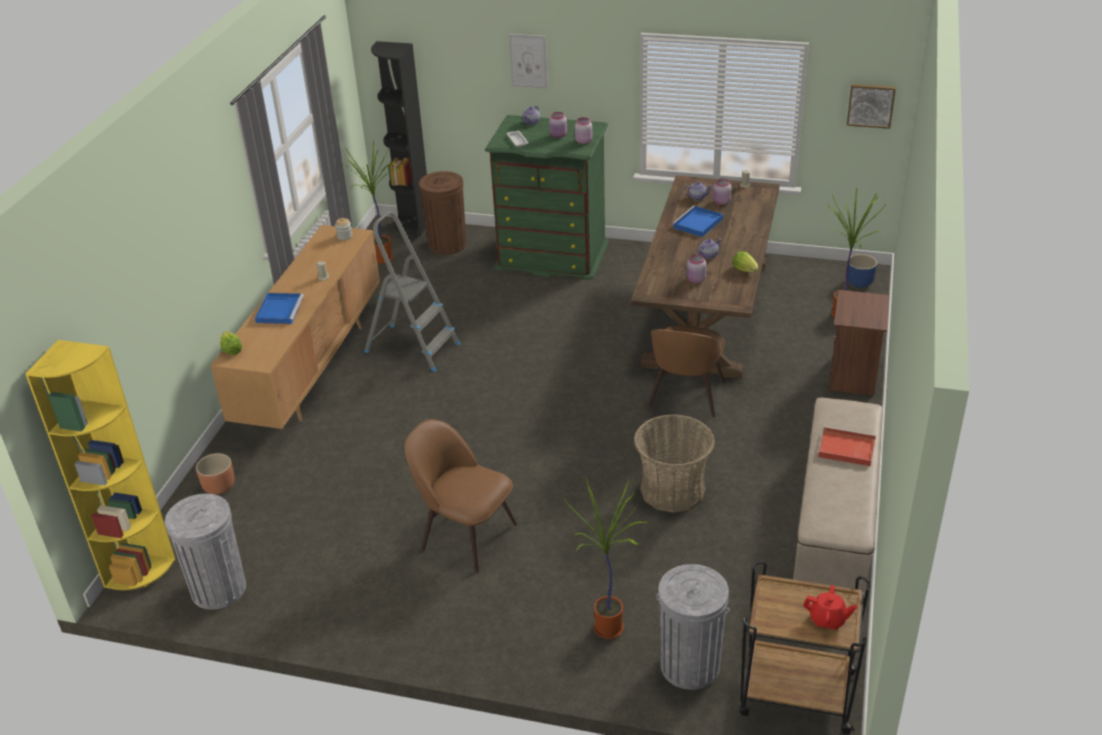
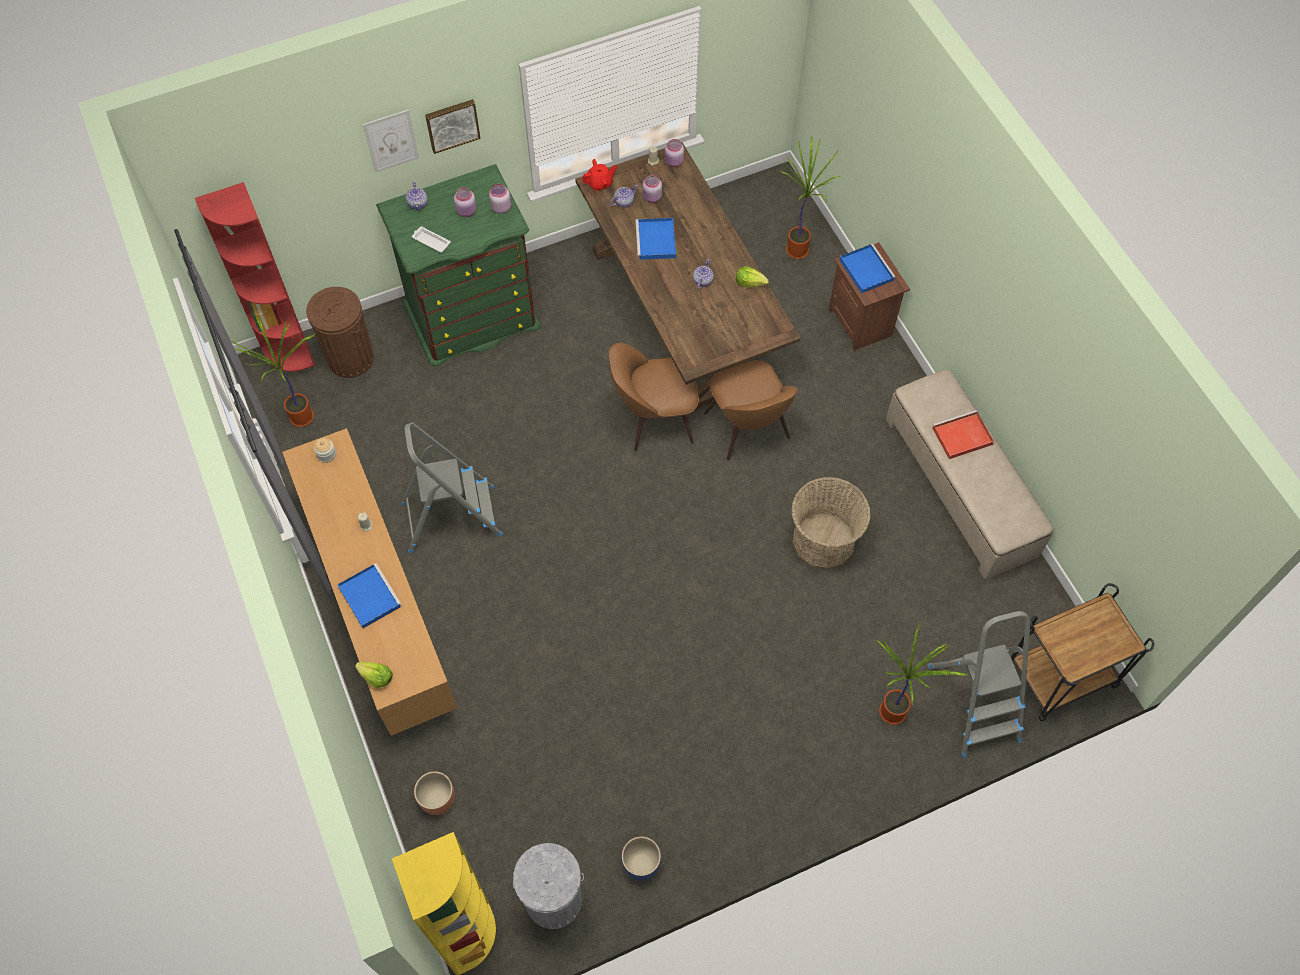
camera: 40 degrees left, 25 degrees up
(411, 229) = (290, 358): black bookcase -> red bookcase
(465, 535) = (704, 700): brown chair -> brown chair (654, 418)
(690, 665) = (974, 703): grey trash can -> grey step ladder
(695, 280) = (719, 321): pink jar -> pink jar (674, 162)
(827, 620) = (1107, 635): red teapot -> red teapot (600, 183)
(858, 305) = (865, 269): none -> blue tray
(859, 283) = (780, 199): blue planter -> blue planter (641, 864)
(871, 105) = (765, 37): picture -> picture (452, 124)

